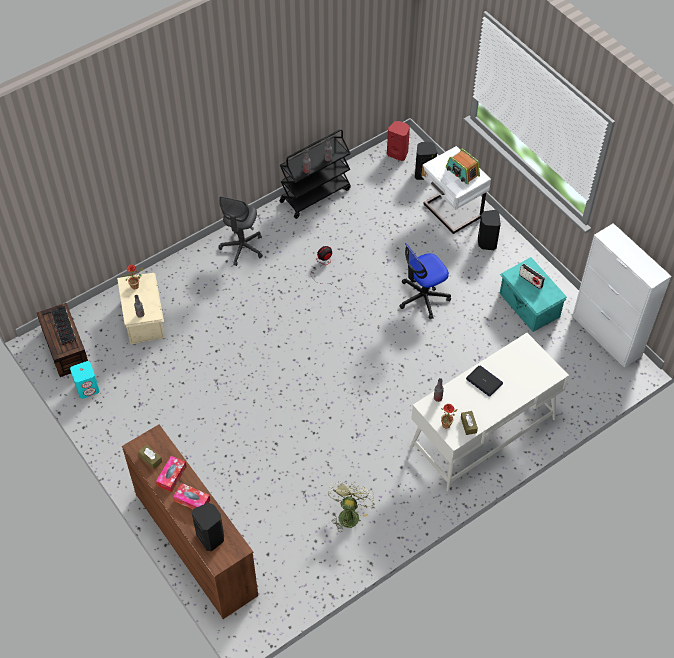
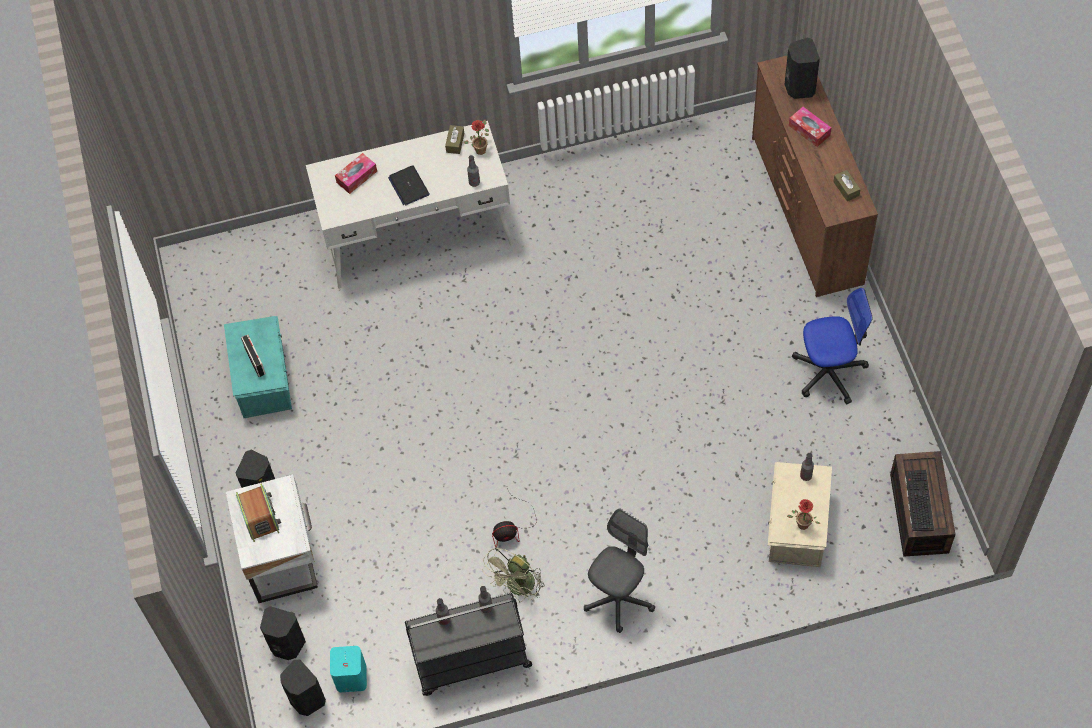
camera: 155 degrees left, 5 degrees up
(87, 388) = (898, 443): turquoise speaker -> turquoise speaker (351, 677)
(172, 476) = (826, 162): tissue box -> tissue box (356, 177)
(348, 513) = (617, 192): green fan -> green fan (518, 589)
(398, 153) = (306, 700): red speaker -> black speaker
(423, 297) = (396, 435): office chair -> office chair (829, 371)
(607, 336) = (193, 307): white cabinet -> none

